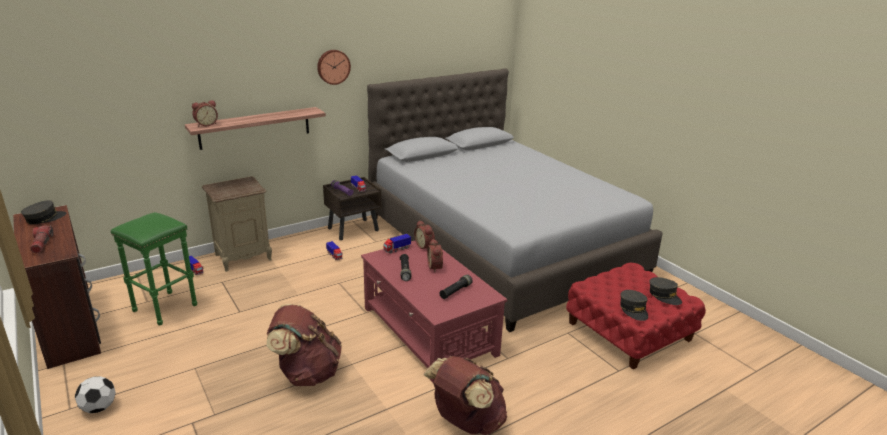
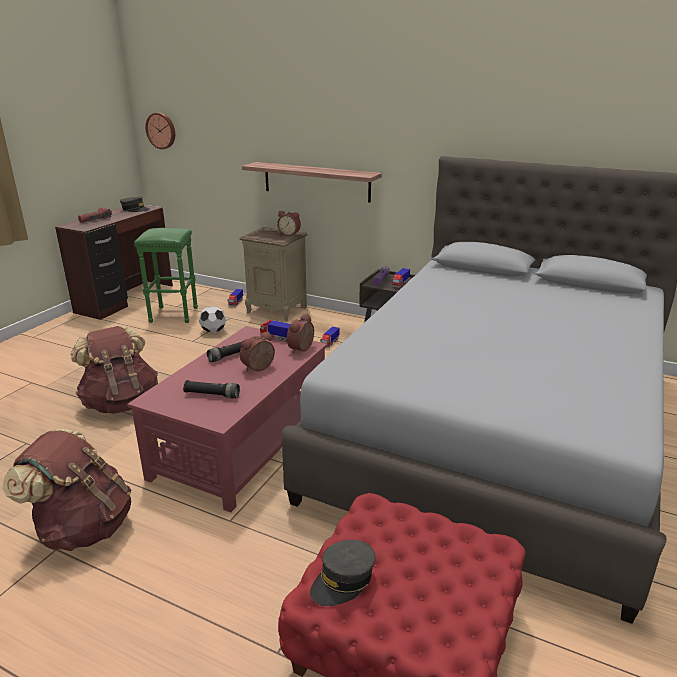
camera: 60 degrees right, 0 degrees up
(99, 408) = (37, 345): football -> football (213, 331)
(206, 124) = (264, 164): alarm clock -> alarm clock (290, 234)
(333, 66) = (407, 126): wall clock -> wall clock (161, 130)
(664, 296) = (435, 614): grey cap -> none

